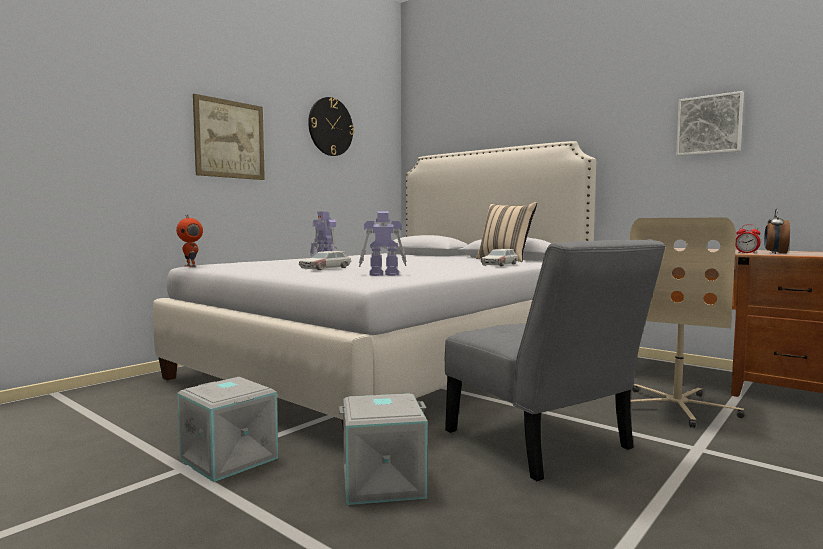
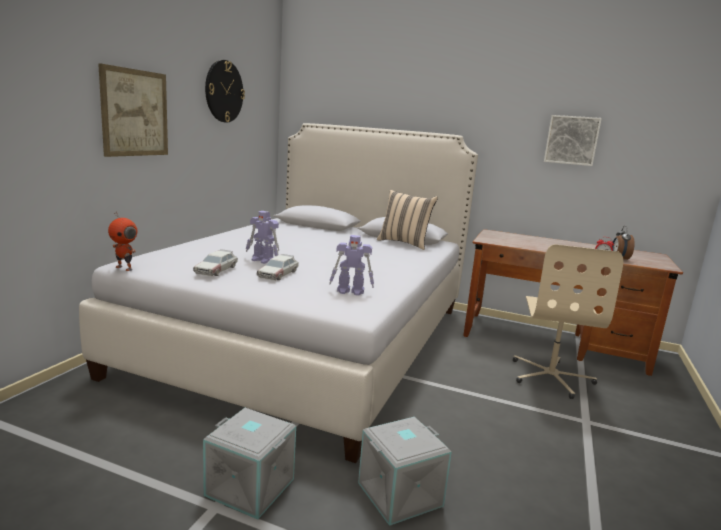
camera: 20 degrees left, 10 degrees up
(383, 274) = (351, 291): toy robot -> toy robot turned 150 degrees counterclockwise
(499, 265) = (415, 258): toy car -> toy car (216, 270)
(543, 444) = (487, 430): grey chair -> none

